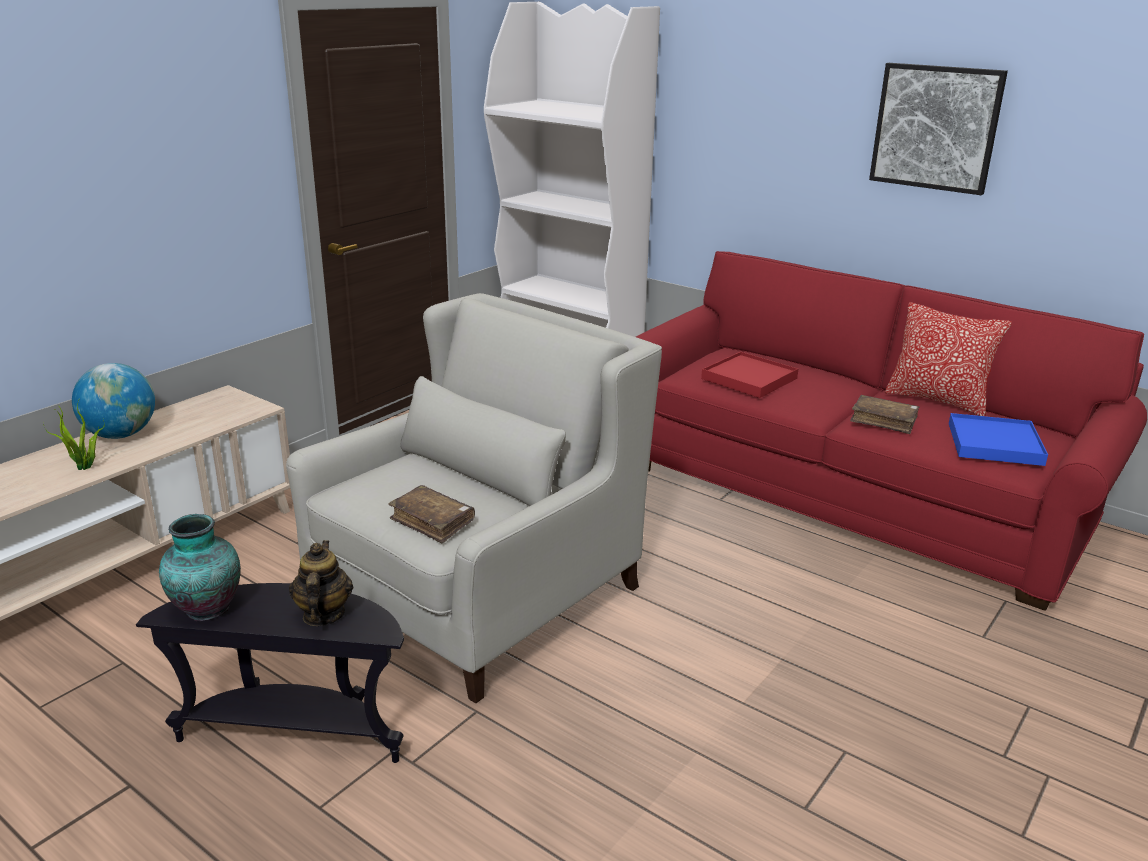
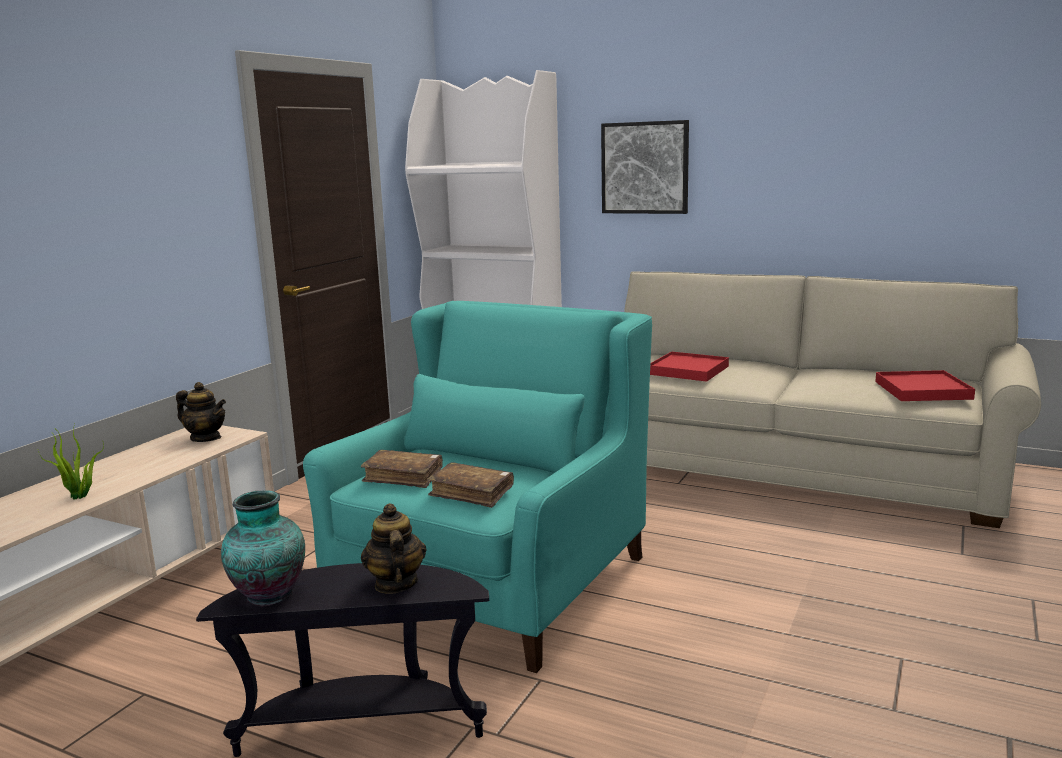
camera: 10 degrees left, 10 degrees down
(121, 435) = (106, 468): globe -> none
(224, 408) = (206, 438): none -> teapot
(479, 595) = (494, 583): white armchair -> turquoise armchair
(852, 493) = (789, 465): red sofa -> beige sofa
(883, 421) = (821, 385): brown book -> brown book (403, 477)
(936, 127) = (812, 144): picture -> picture (645, 168)
(937, 400) = (854, 369): pillow -> none
(995, 444) = (922, 390): blue tray -> red tray

